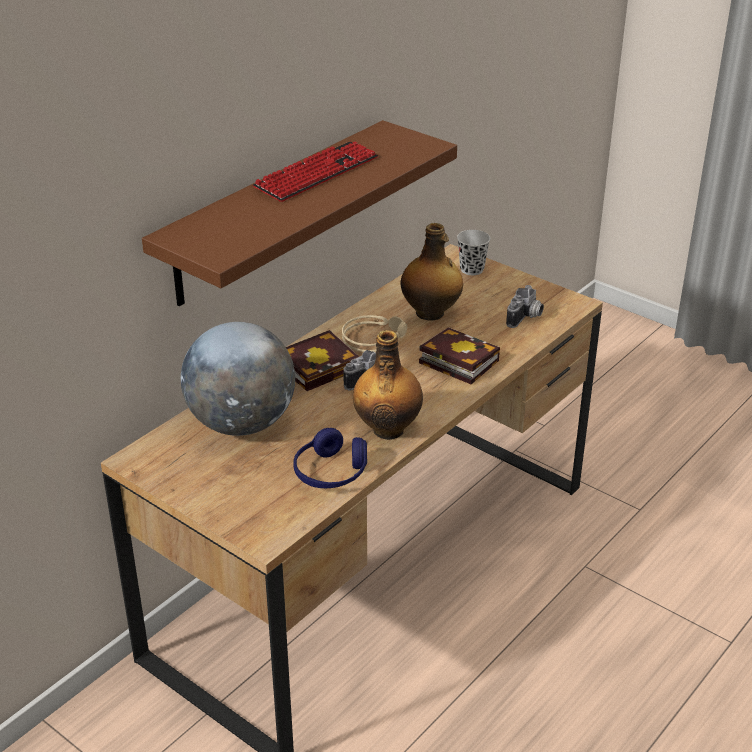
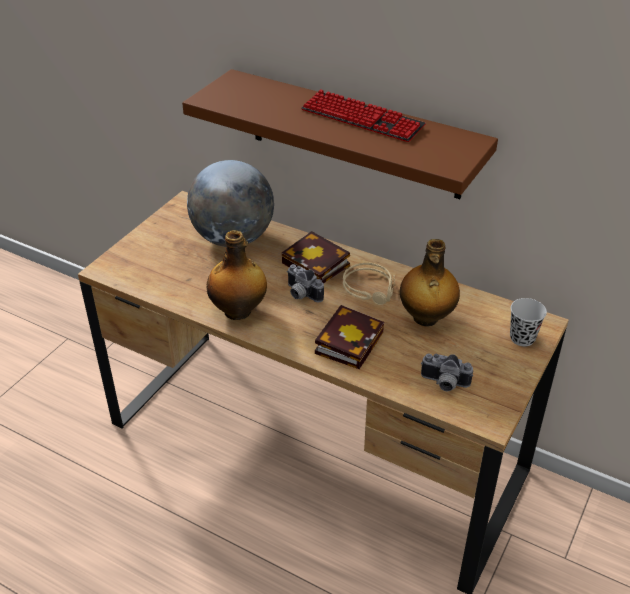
camera: 80 degrees right, 5 degrees up
(331, 473) = (178, 288): blue headphones -> none

